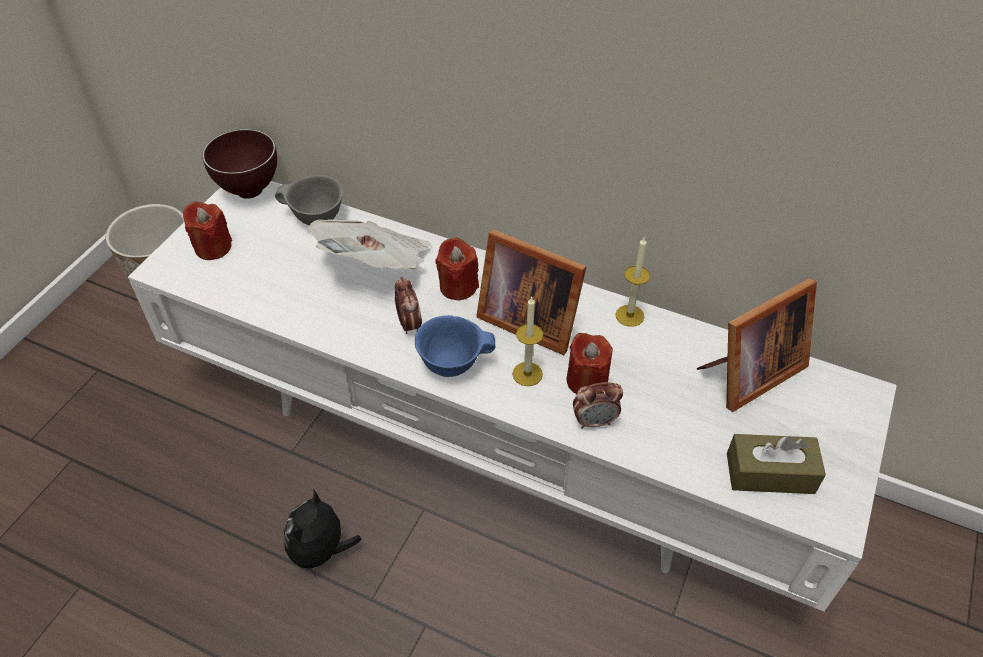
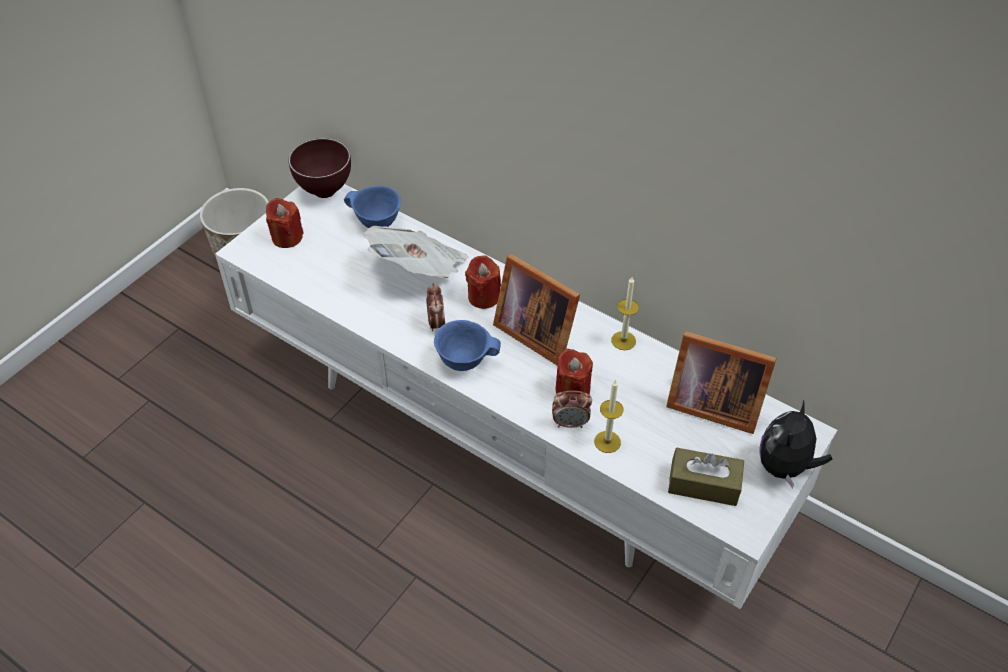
camera: 10 degrees right, 0 degrees up
(316, 219) = (376, 223): grey bowl -> blue bowl
(321, 551) = (342, 505): plush toy -> plush toy (785, 467)
(527, 374) = (524, 377): candle -> candle (607, 442)
(748, 374) = (710, 403): picture frame -> picture frame turned 45 degrees clockwise

